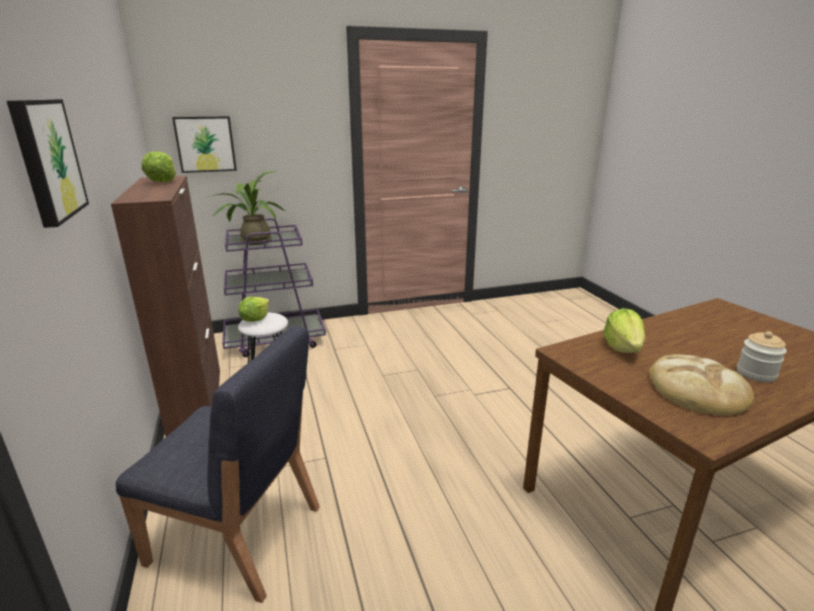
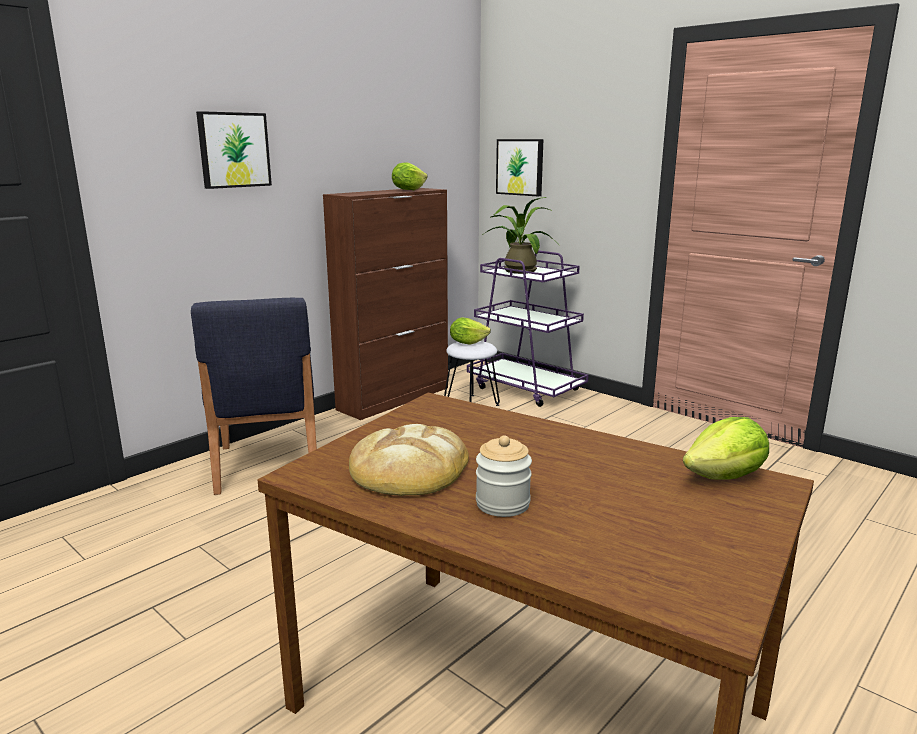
camera: 60 degrees right, 5 degrees down
(622, 348) = (483, 427): lettuce -> lettuce (725, 477)

